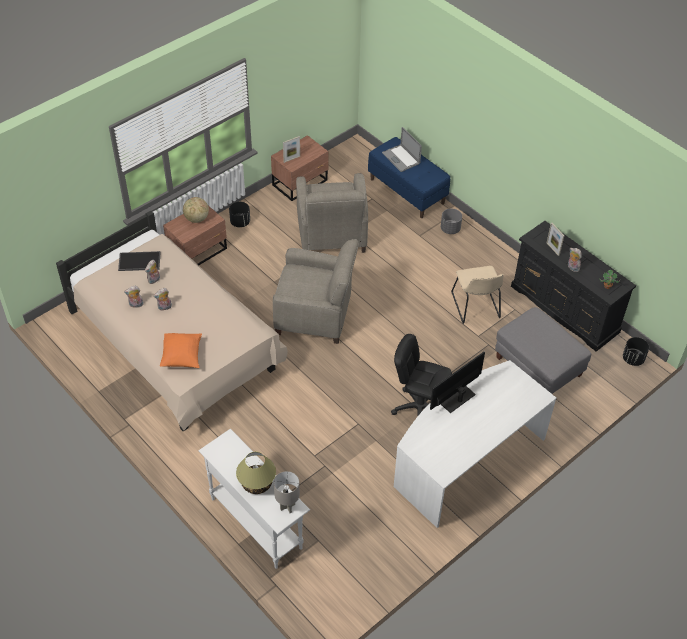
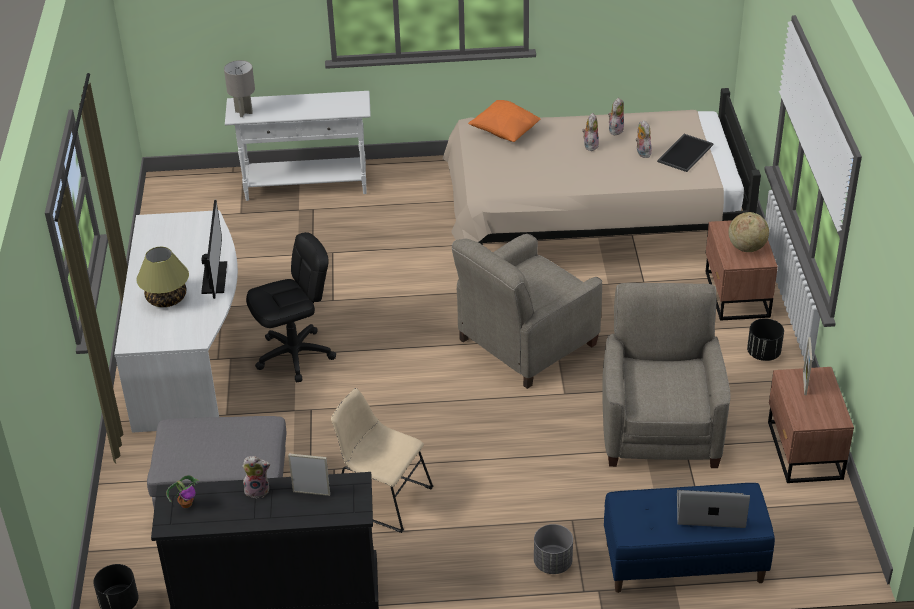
camera: 130 degrees right, 10 degrees down
(256, 483) = (290, 106): table lamp -> table lamp (167, 298)
(332, 234) = (660, 429): beige armchair -> beige armchair turned 60 degrees clockwise

